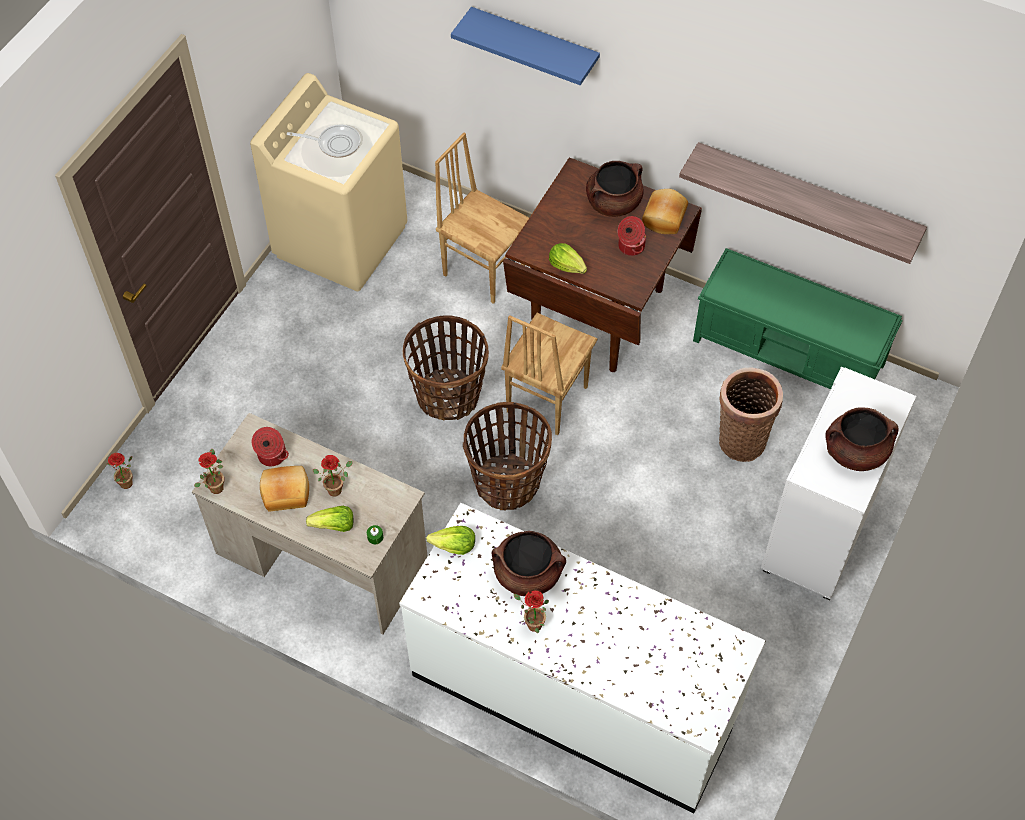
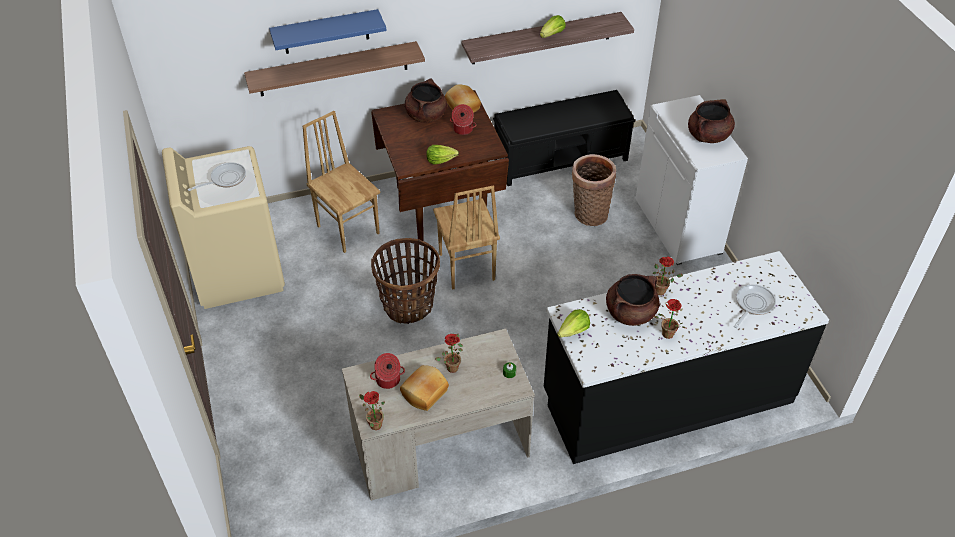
camera: 45 degrees left, 10 degrees down
(128, 485) = (258, 511): potted plant -> potted plant (662, 291)
(334, 526) = (477, 386): lettuce -> lettuce (552, 34)
(484, 270) = (348, 229): brown chair -> brown chair turned 60 degrees clockwise
(507, 482) = (498, 323): basket -> none
(537, 88) = (333, 69): none -> shelf
(575, 694) = (667, 397): white counter -> black counter
(656, 669) = (752, 305): none -> frying pan
(789, 353) = (561, 159): green bench -> black bench

